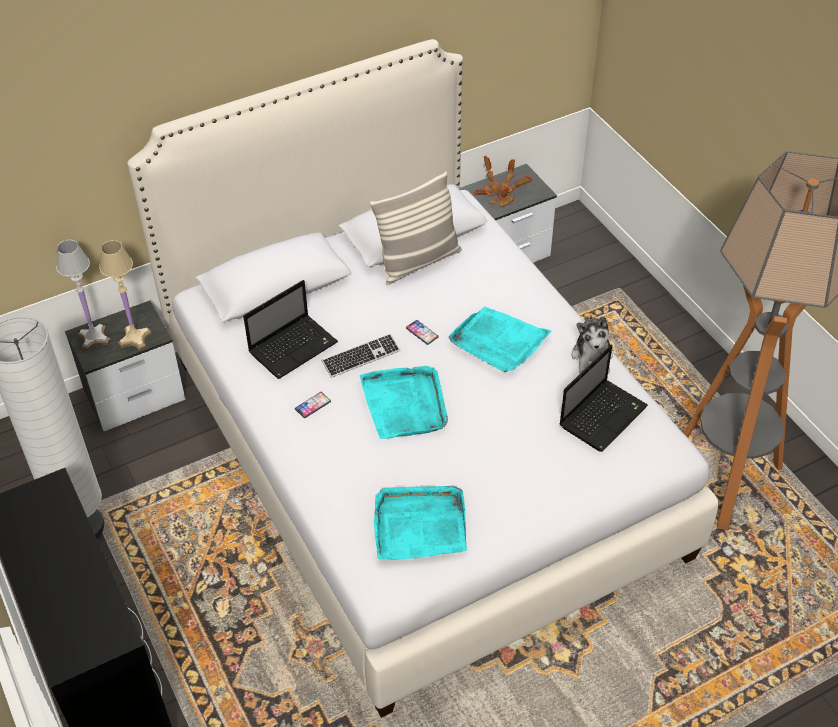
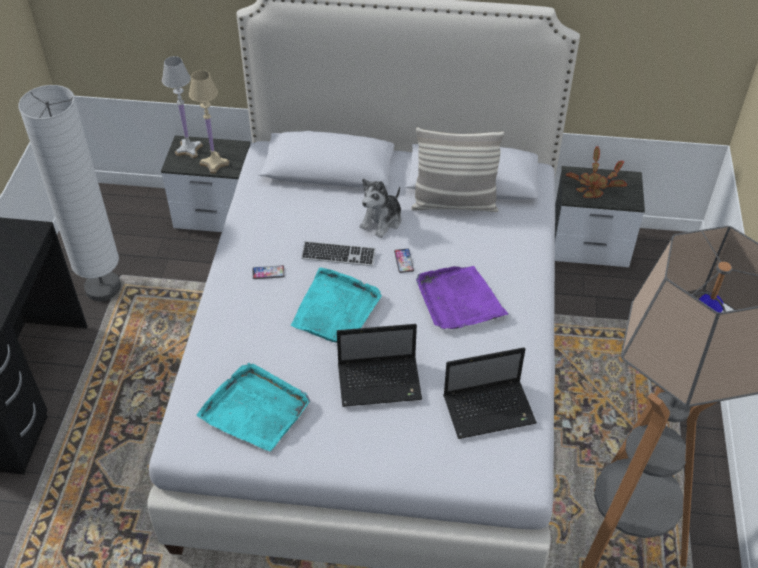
camera: 35 degrees right, 0 degrees up
(294, 346) = (297, 221): laptop -> laptop (381, 382)
(498, 342) = (458, 300): turquoise tray -> purple tray
(592, 357) = (527, 356): plush toy -> plush toy (382, 221)

